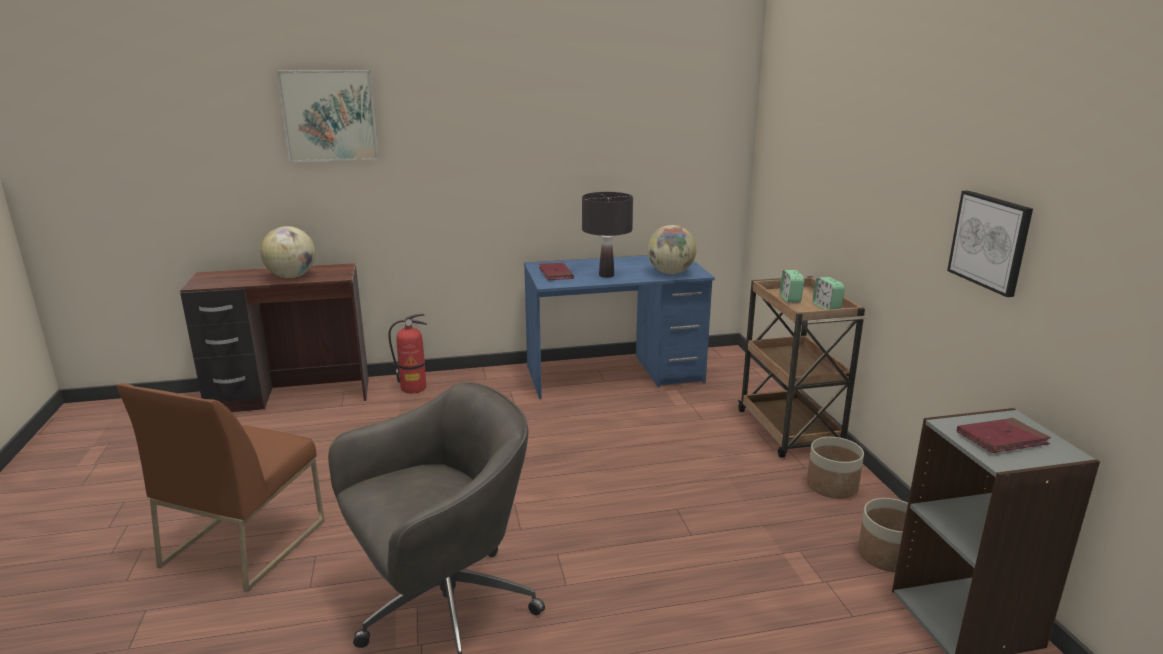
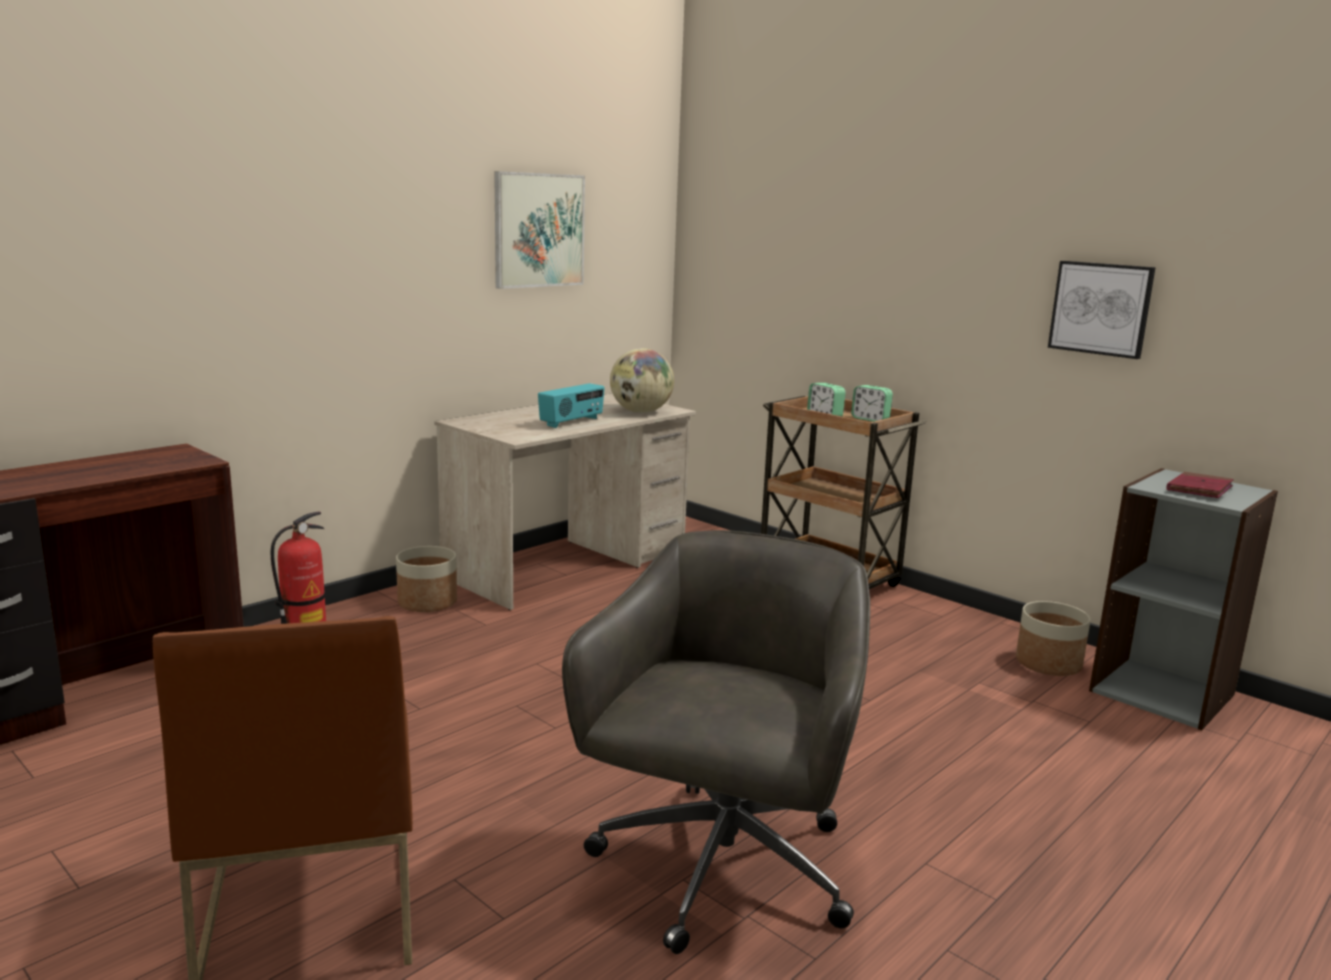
camera: 35 degrees left, 5 degrees down
(292, 276) = (107, 470): globe -> none
(329, 116) = (143, 190): picture -> picture (539, 230)
(555, 274) = (505, 427): red book -> none
(606, 275) = (572, 422): black table lamp -> radio
(614, 375) = (568, 565): blue desk -> beige desk
(832, 486) = (930, 619): planter -> planter (428, 602)

